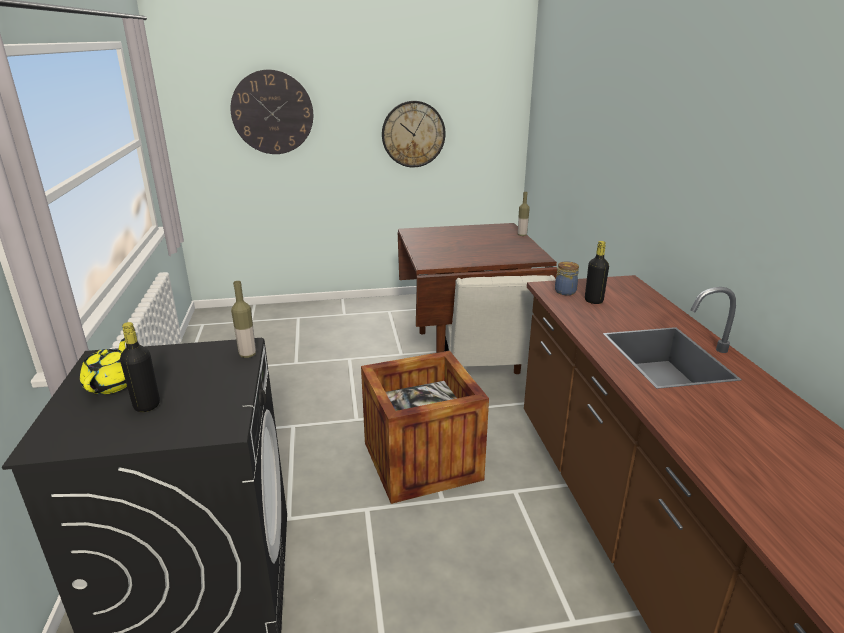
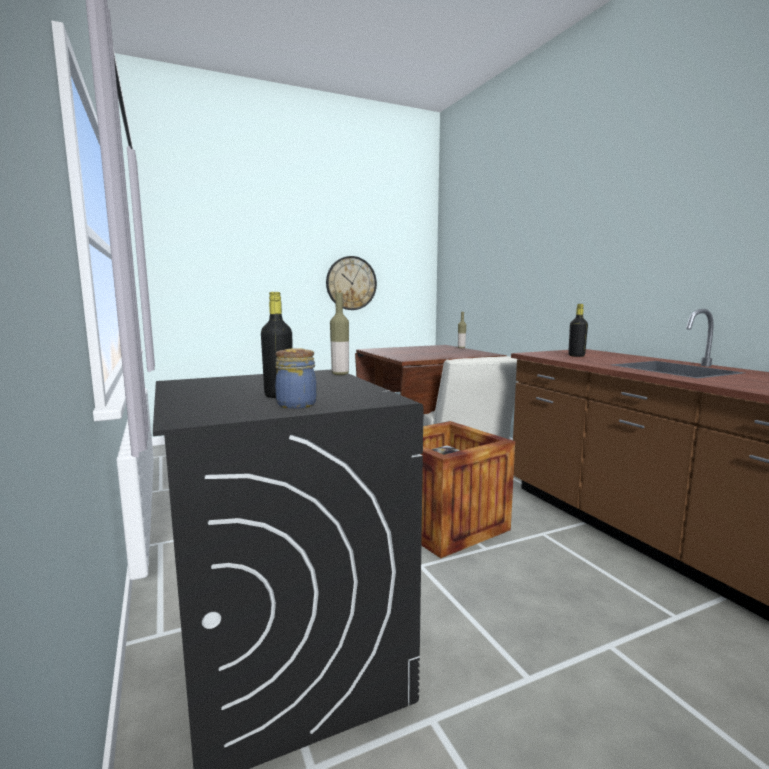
camera: 15 degrees left, 15 degrees down
(112, 384) = (218, 390): yellow teapot -> none
(272, 112) = (234, 260): wall clock -> none
(565, 291) = (548, 354): jar -> jar (297, 404)

